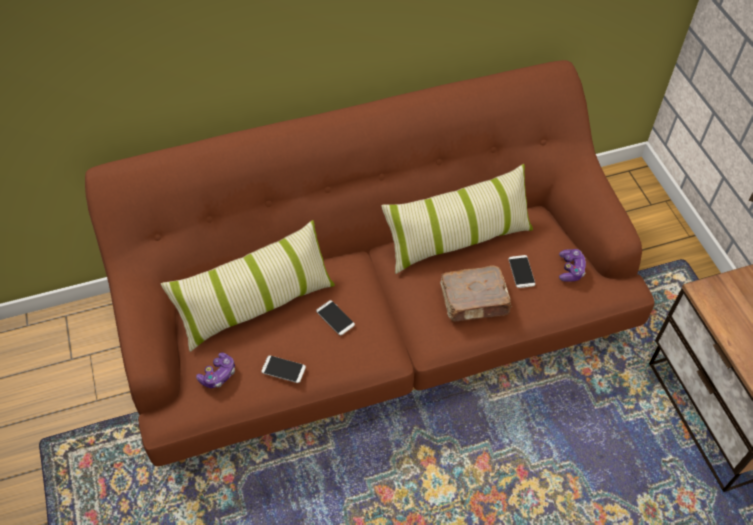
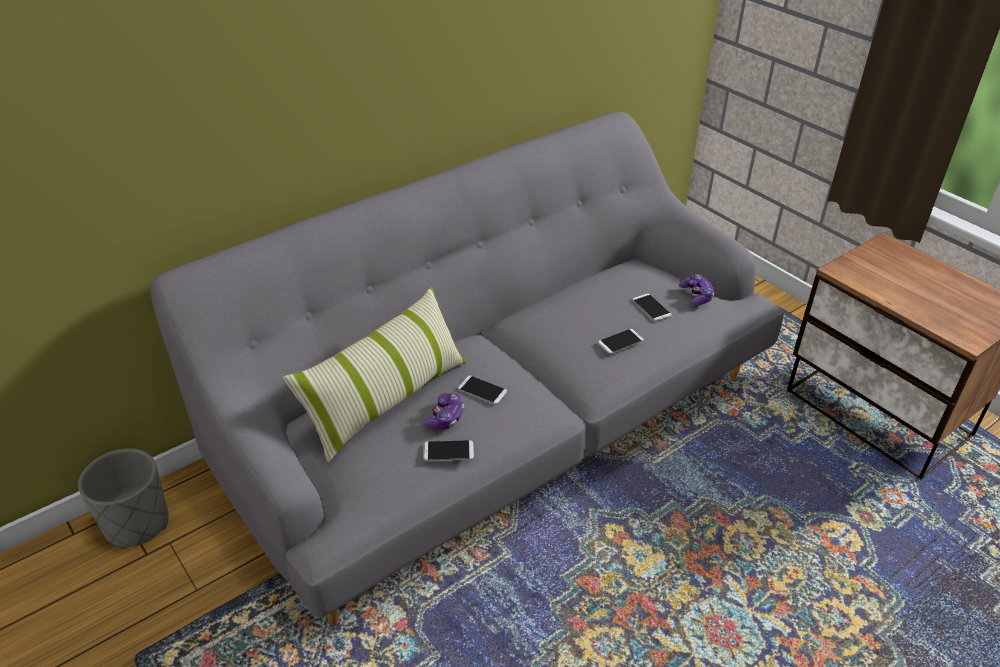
camera: 20 degrees left, 15 degrees down
(72, 330) = (137, 523): none -> grey planter
(218, 374) = (373, 476): game controller -> game controller (445, 418)
(376, 322) = (499, 424): brown sofa -> grey sofa
(458, 239) = (573, 296): pillow -> none
(475, 301) = (620, 342): brown book -> phone

